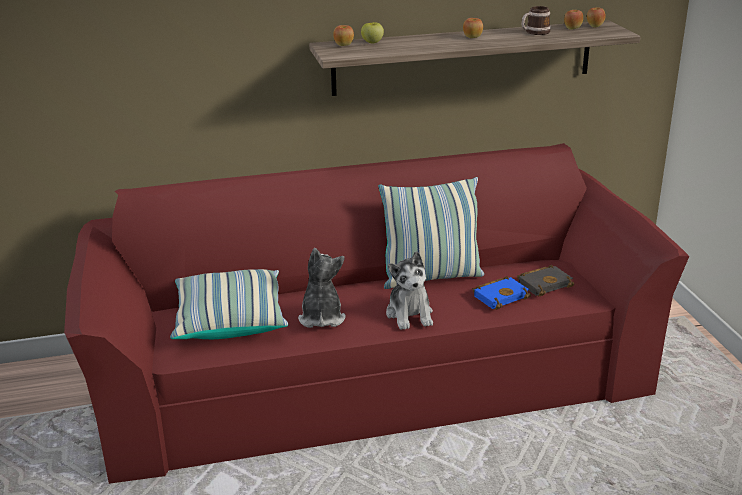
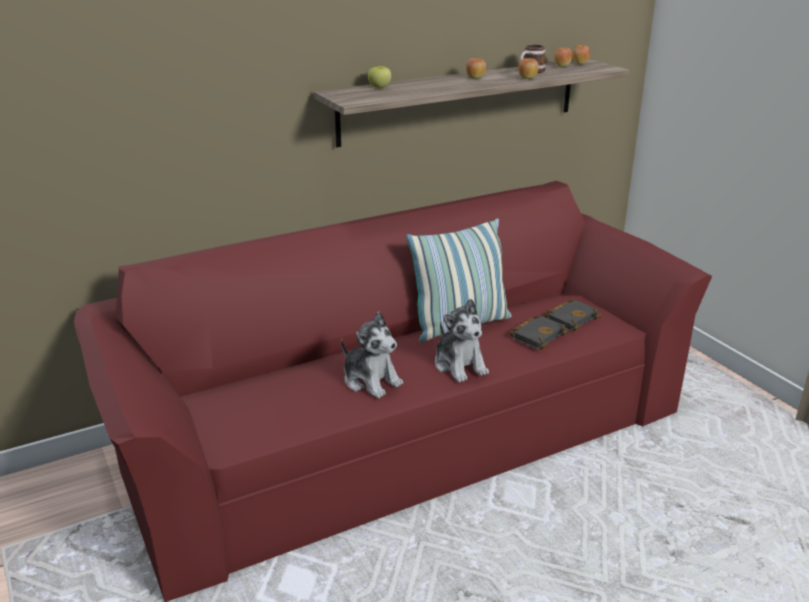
camera: 15 degrees left, 0 degrees up
(229, 320) = (272, 396): pillow -> none
(321, 318) = (371, 381): plush toy -> plush toy turned 150 degrees clockwise
(343, 45) = (352, 91): apple -> apple (527, 78)
(500, 295) = (537, 335): blue book -> black book

